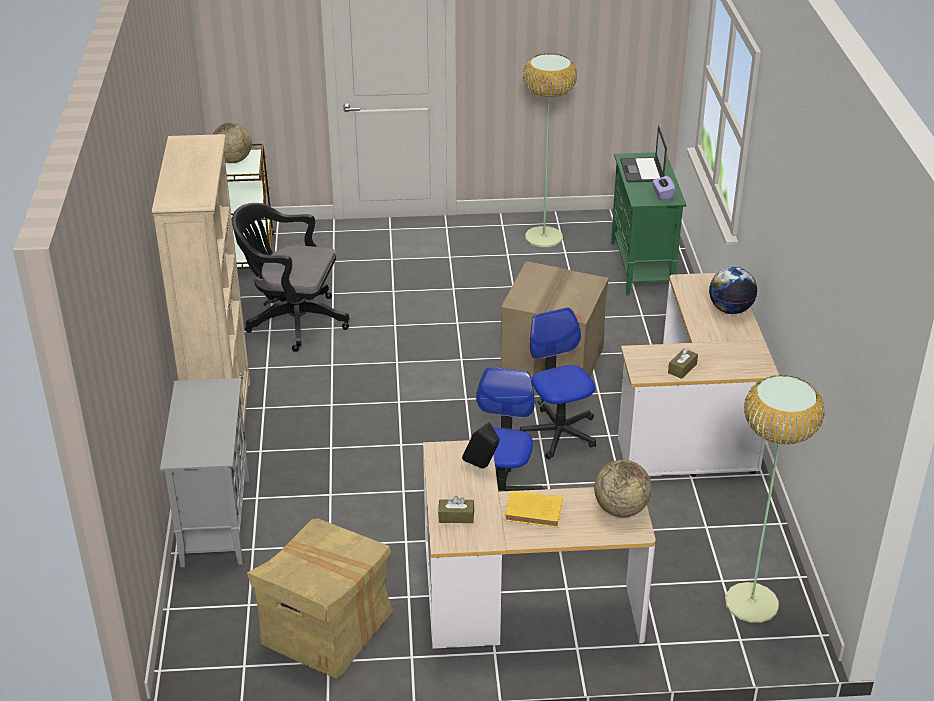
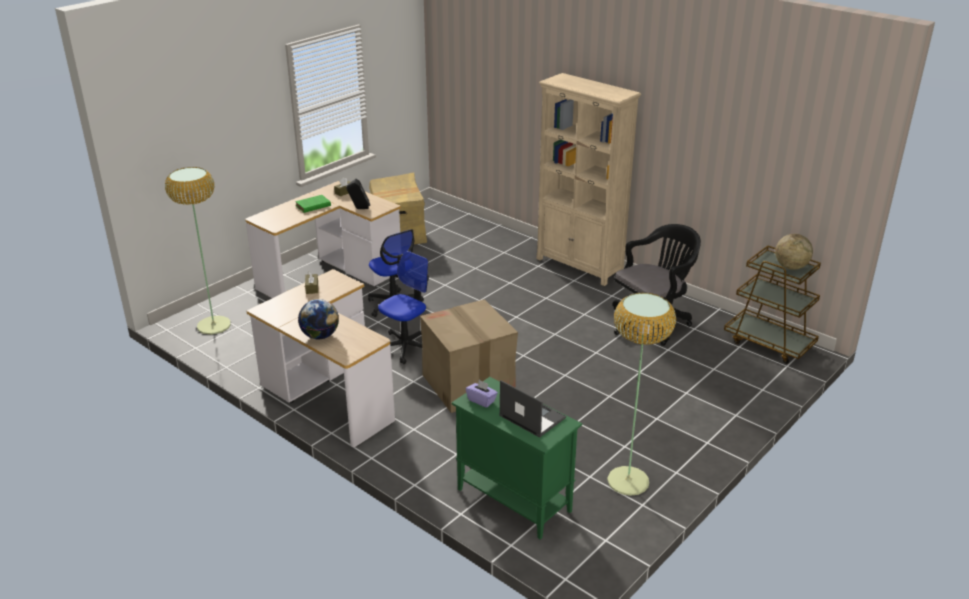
camera: 135 degrees right, 5 degrees down
(216, 521) = (504, 239): grey cabinet -> none
(535, 512) = (312, 206): yellow book -> green book
(558, 433) = (406, 347): office chair -> office chair turned 75 degrees counterclockwise
(621, 509) = (274, 221): globe -> none

